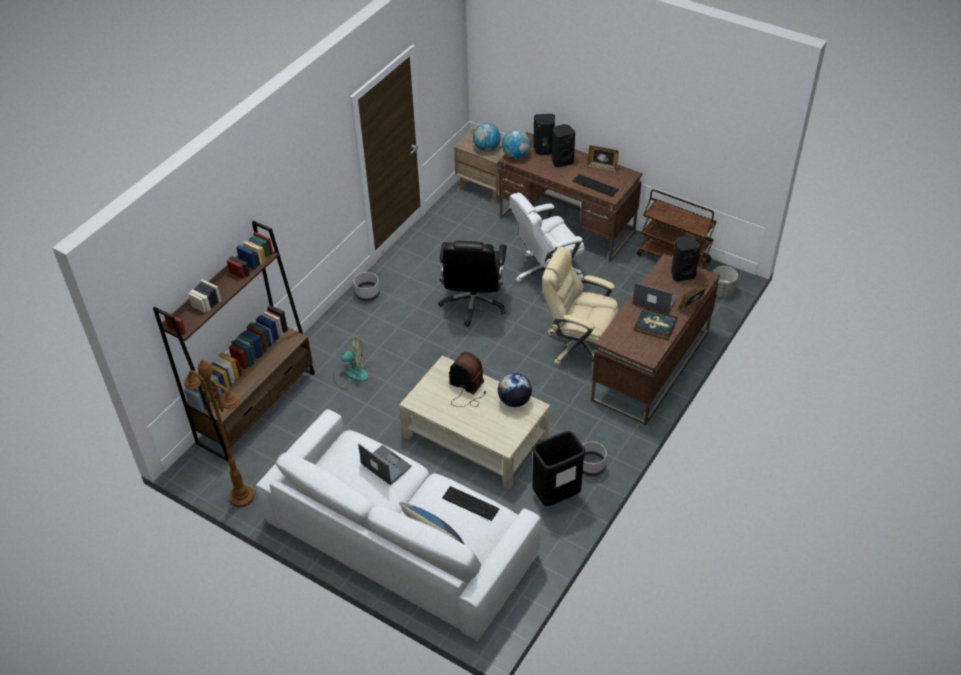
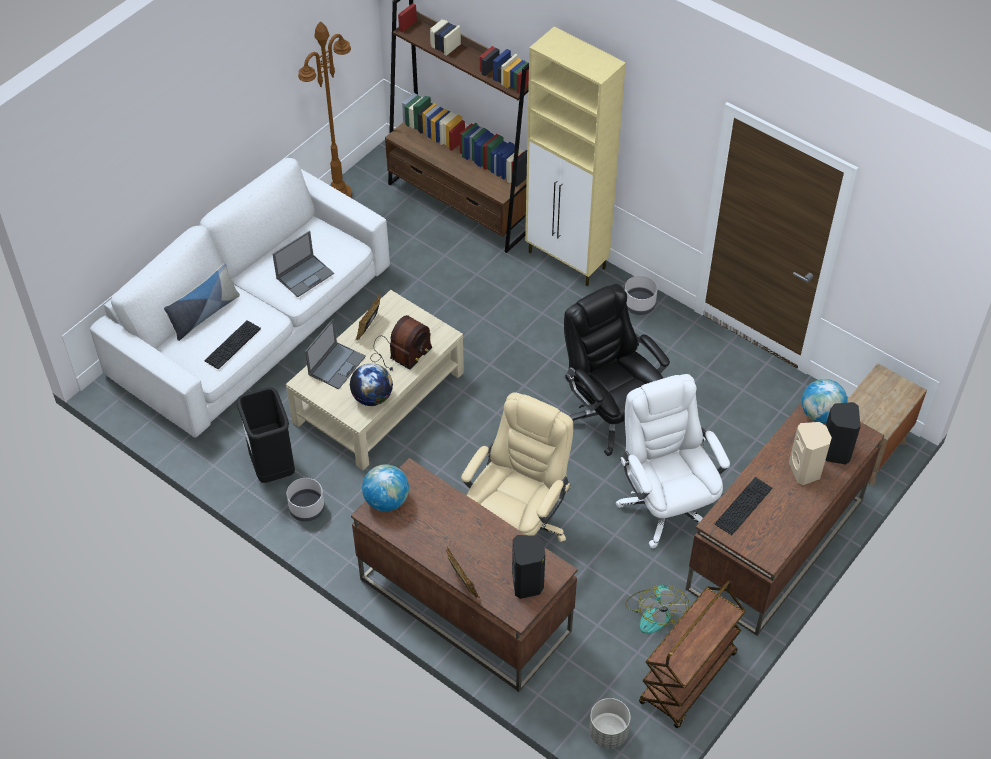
camera: 95 degrees right, 5 degrees up
(323, 336) = (567, 261): none -> beige cabinet
(351, 374) = (501, 285): fan -> fan (654, 612)
(473, 303) = (611, 414): black office chair -> black office chair turned 45 degrees clockwise
(486, 148) = (873, 401): globe -> globe (386, 500)
(561, 161) = (806, 471): black speaker -> beige speaker
(602, 167) = (790, 522): picture frame -> picture frame (369, 328)
(654, 300) = (478, 538): laptop -> laptop (337, 365)
(655, 325) = (429, 530): book -> none

